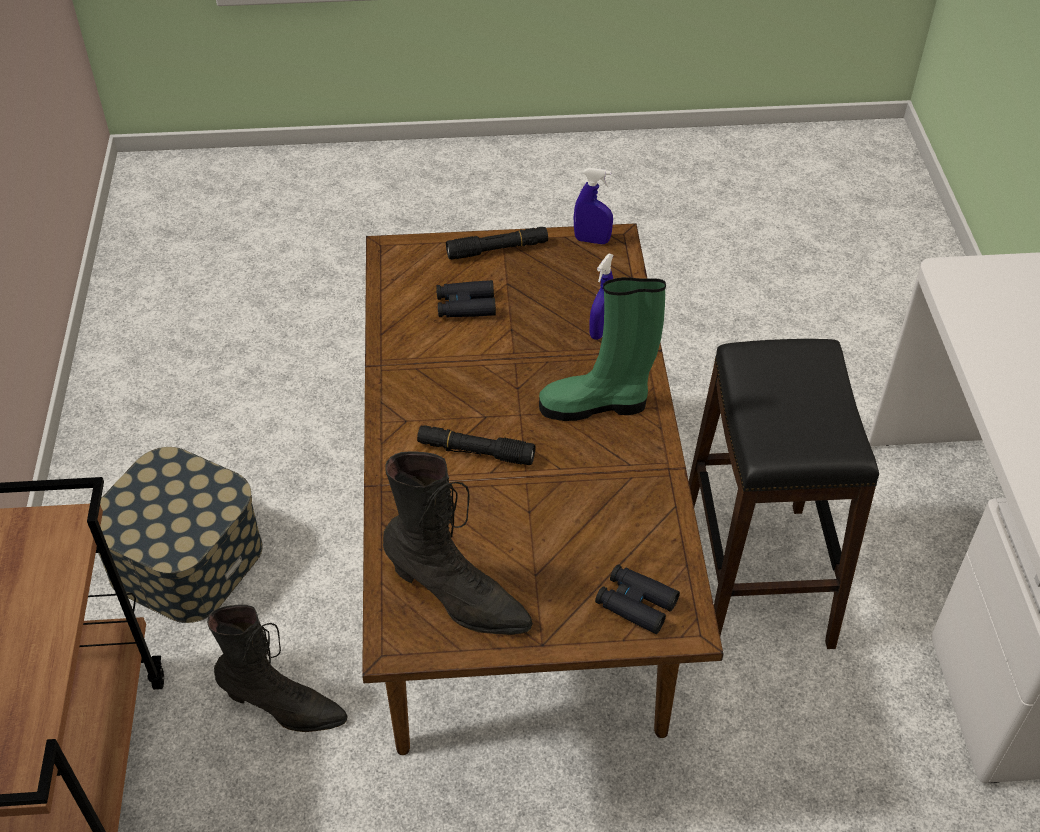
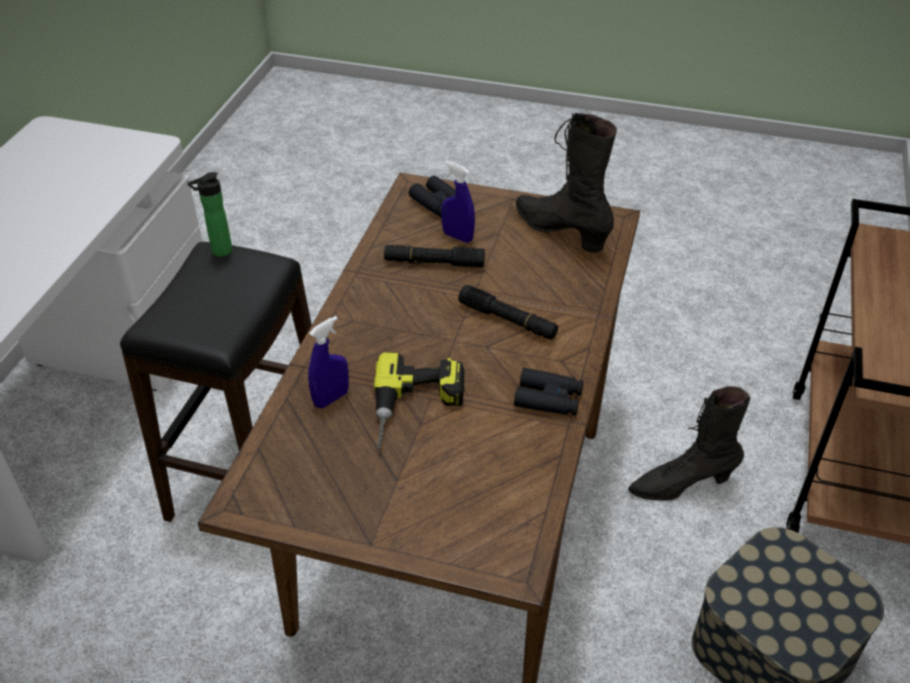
camera: 160 degrees left, 5 degrees down
(283, 708) = (681, 484): black boot -> black boot turned 45 degrees counterclockwise
(465, 306) = (456, 464): black binoculars -> black binoculars (548, 399)
(497, 249) = (384, 530): black flashlight -> black flashlight (434, 263)
(520, 340) = (417, 409): none -> power drill
(592, 240) = (267, 510): blue spray bottle -> blue spray bottle (457, 237)
(596, 405) = (382, 331): green boot -> none
(835, 448) = (219, 252): none -> bottle

